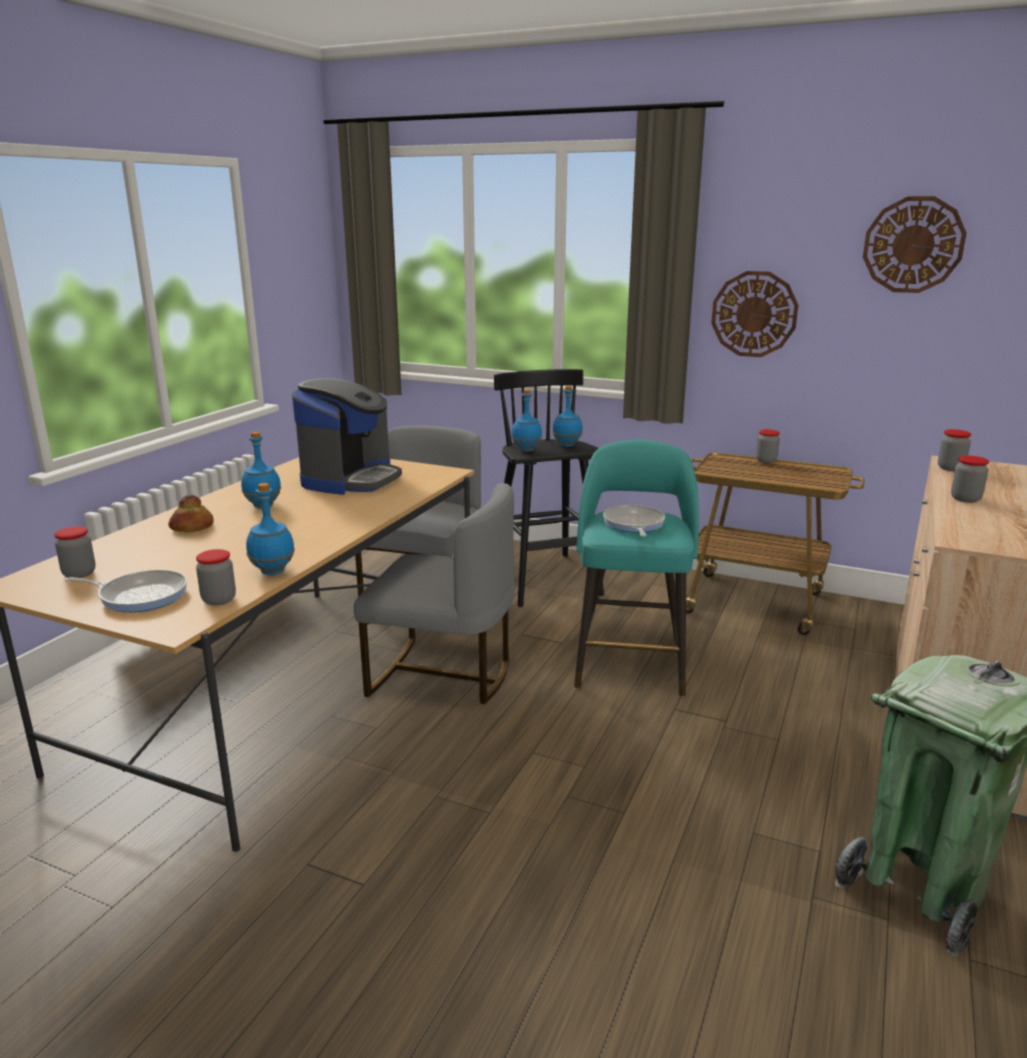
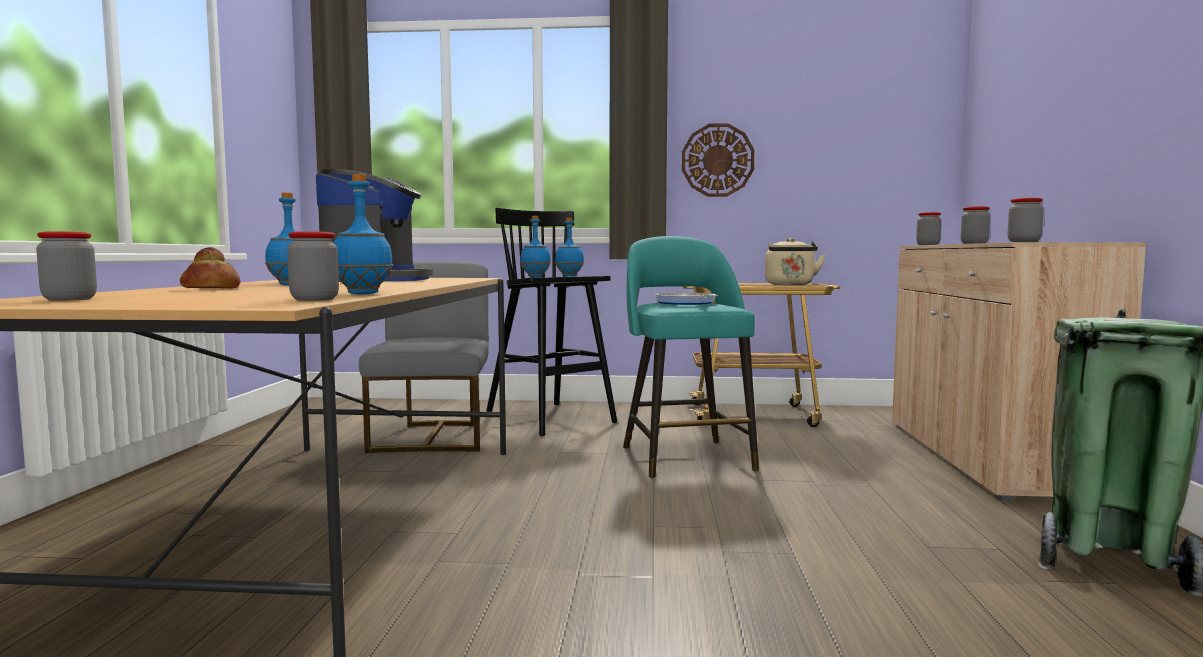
camera: 20 degrees left, 15 degrees down
(140, 596) = (189, 301): frying pan -> none
(442, 675) = (502, 486): grey chair -> none
(766, 461) = (745, 283): jar -> jar (1023, 242)
(802, 478) = (790, 285): none -> beige kettle
(913, 245) = (839, 98): wall clock -> none

